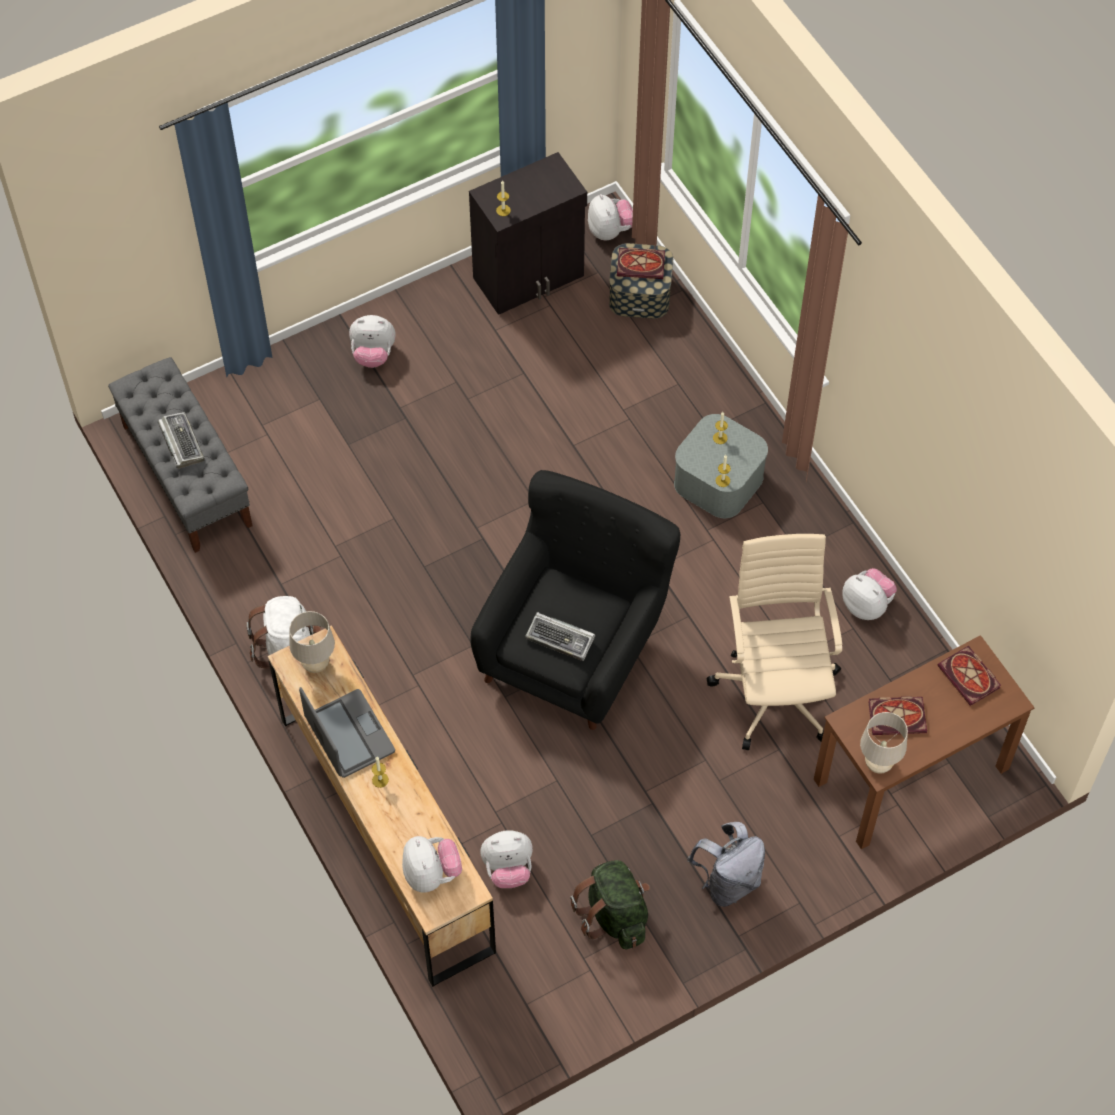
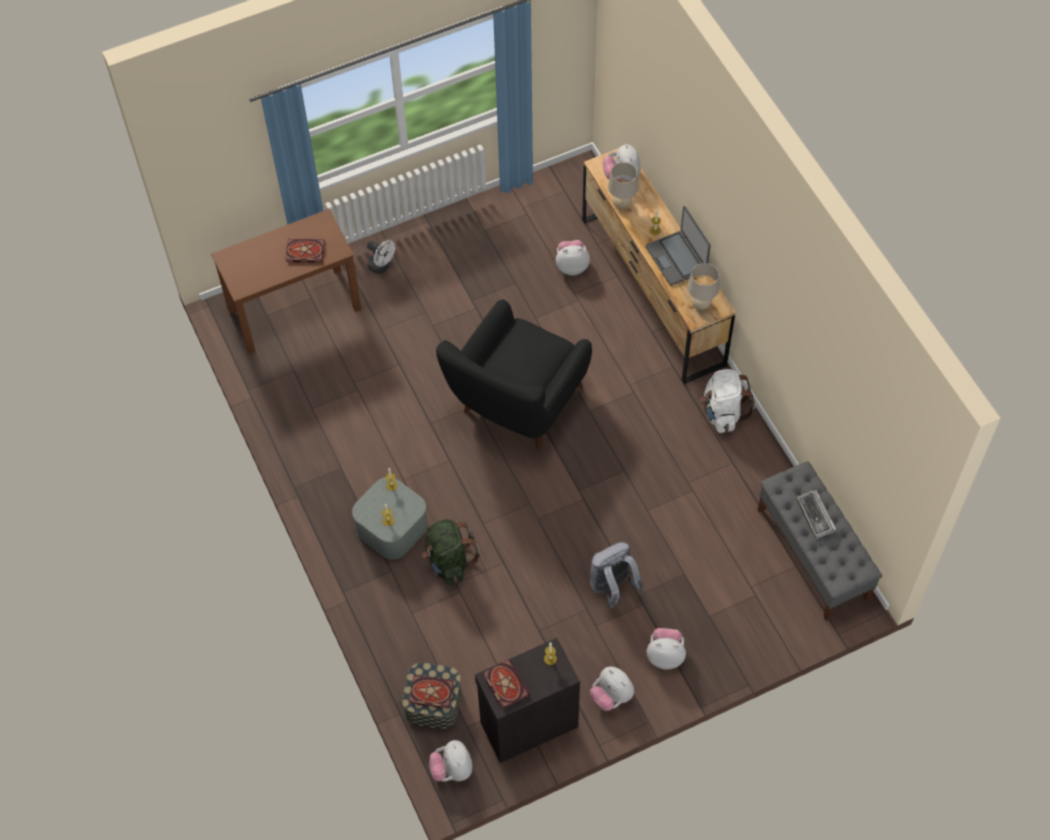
camera: 175 degrees left, 0 degrees up
(561, 639) = (527, 344): keyboard -> none
(614, 915) = (505, 236): green backpack -> green backpack (449, 561)
(728, 881) = (429, 252): grey backpack -> grey backpack (612, 587)
(776, 690) = (376, 368): beige office chair -> none
(796, 852) = (381, 266): none -> white fan
(867, 605) = (298, 424): plush toy -> plush toy (611, 696)
(878, 764) = (324, 224): beige table lamp -> beige table lamp (622, 204)
(970, 677) = (248, 274): book -> book (504, 684)

